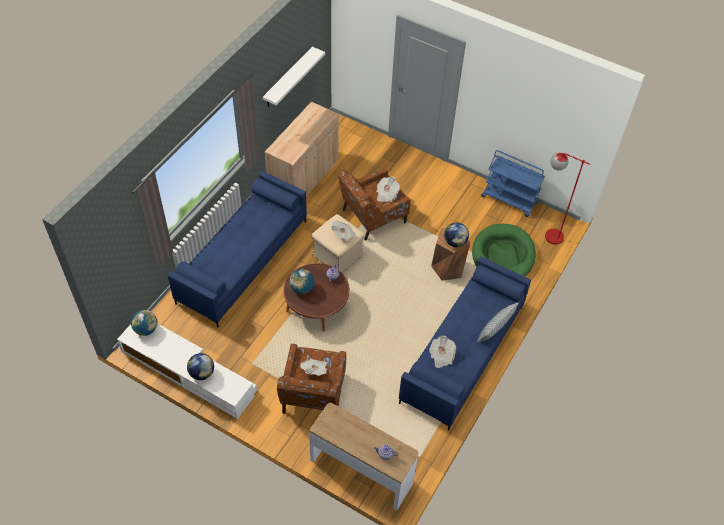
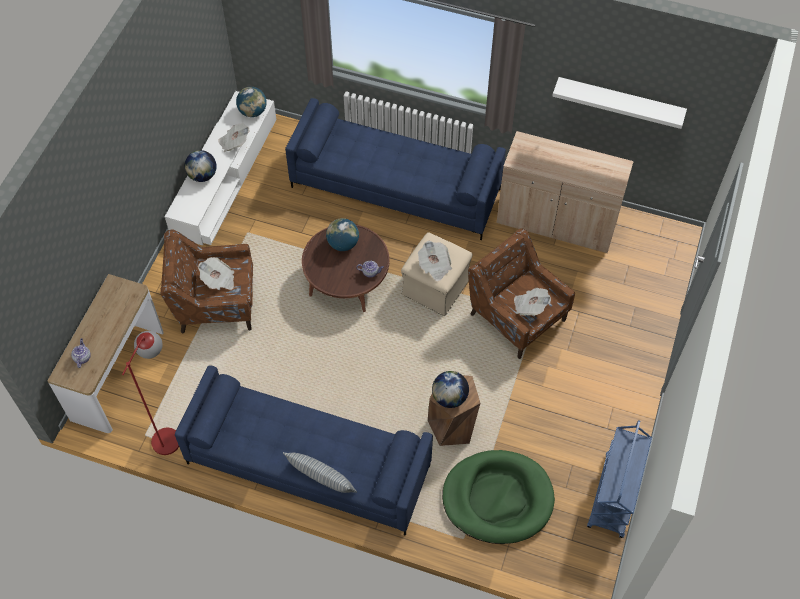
camera: 80 degrees right, 5 degrees up
(441, 356) = (262, 415): newspaper -> newspaper (234, 143)
(547, 234) = (561, 561): red floor lamp -> red floor lamp (170, 432)

